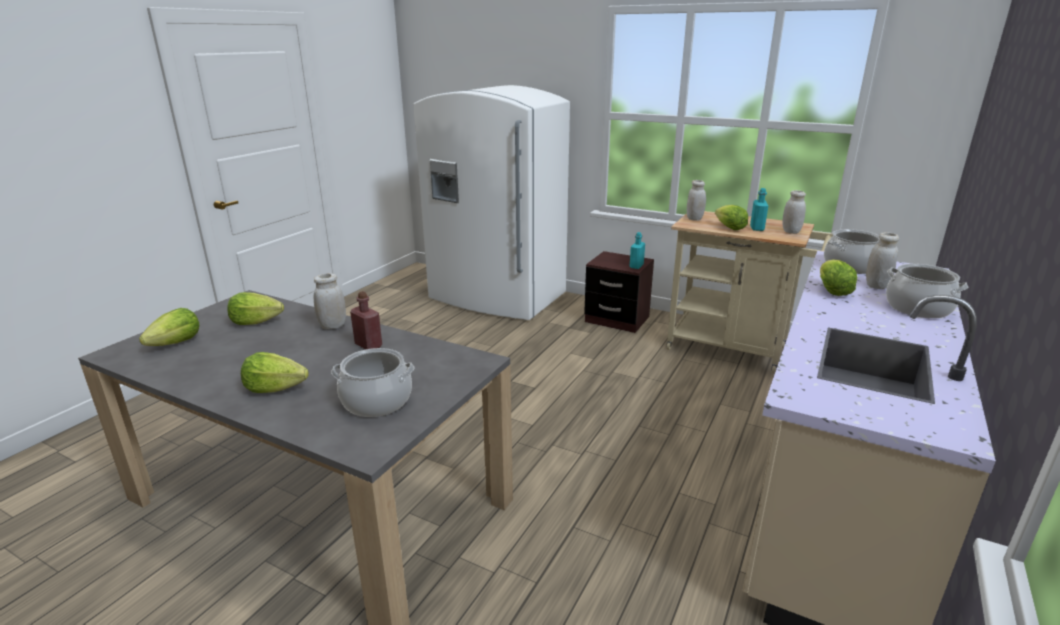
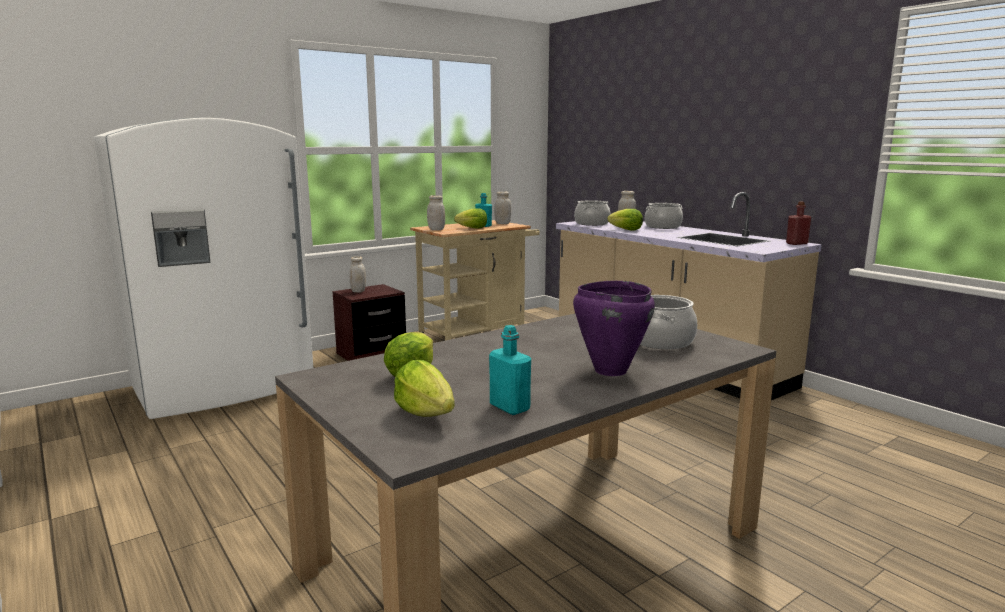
camera: 65 degrees left, 10 degrees down
(275, 388) = (609, 370): lettuce -> purple cooking pot
(332, 326) = (474, 345): white jar -> white jar (358, 291)
(368, 345) = (543, 336): red bottle -> red bottle (796, 243)
(636, 266) = (388, 290): turquoise bottle -> turquoise bottle (509, 407)

